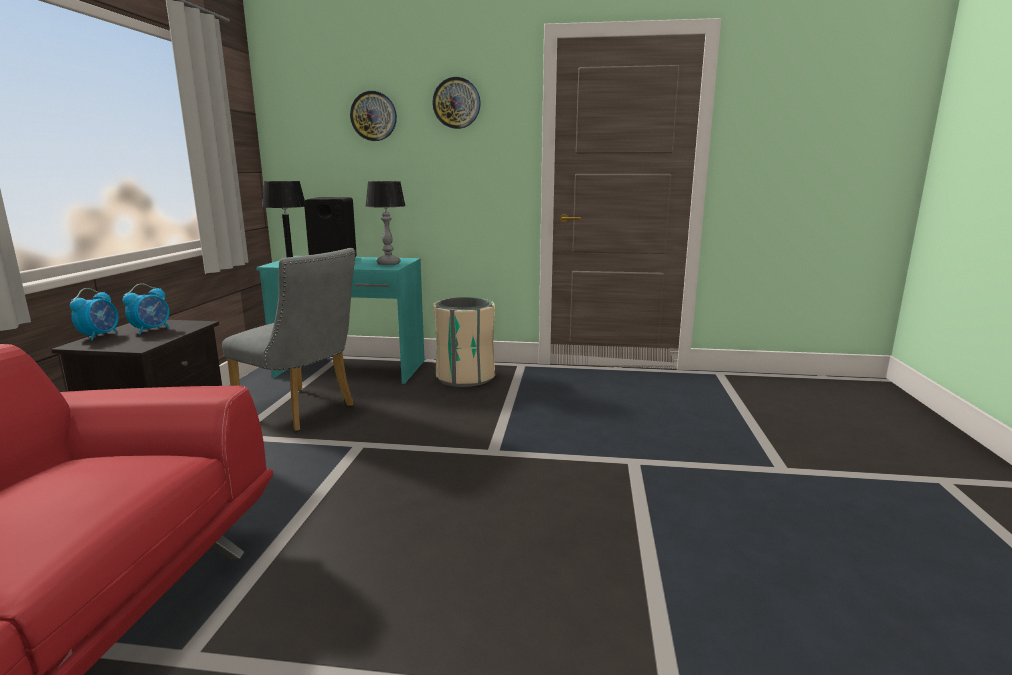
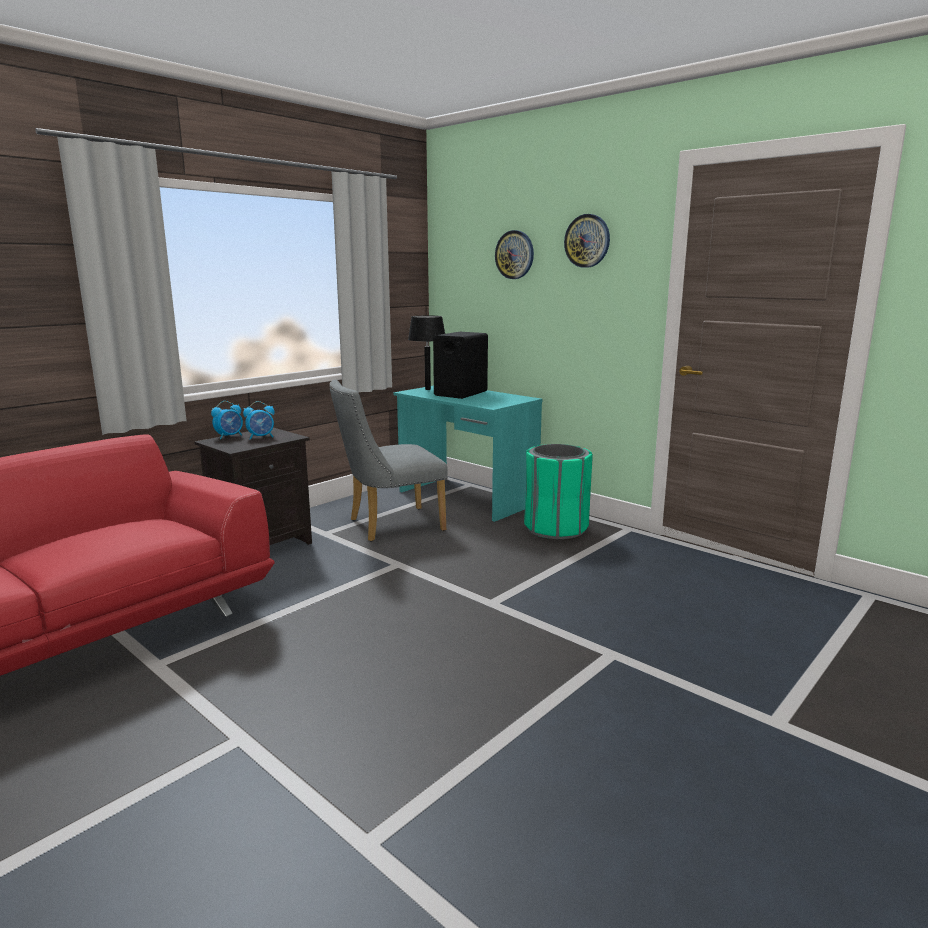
camera: 35 degrees right, 0 degrees up
(302, 411) = (389, 525): grey chair -> grey chair turned 90 degrees clockwise
(388, 263) = (499, 401): table lamp -> none
(465, 377) = (556, 528): beige trash can -> green trash can

